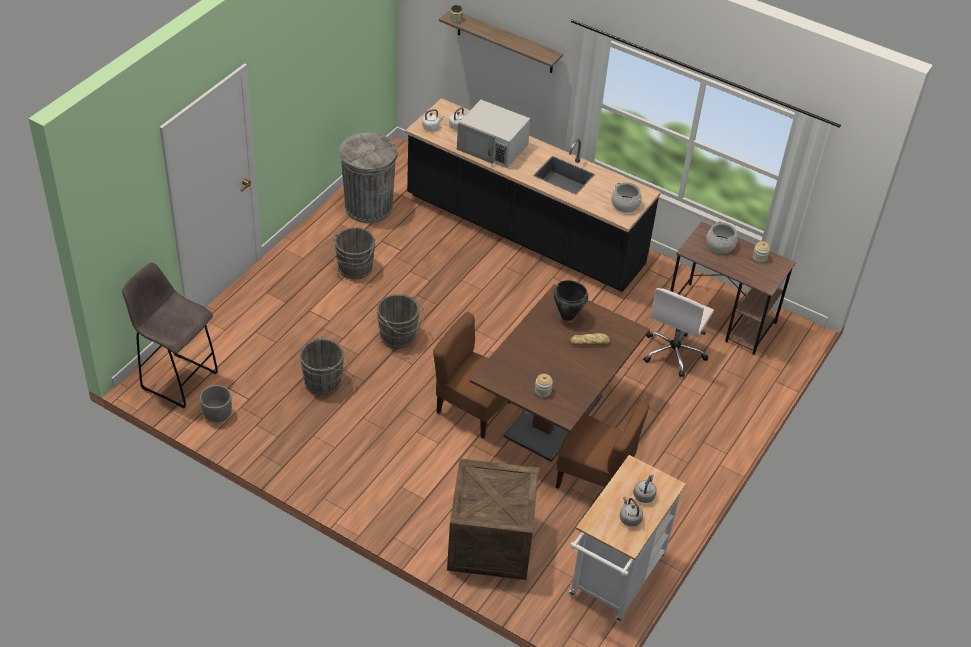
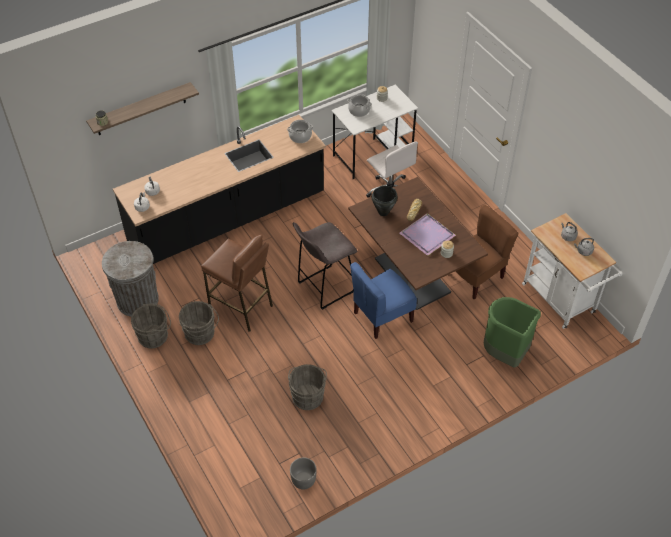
camera: 60 degrees left, 5 degrees up
(177, 379) = (250, 497): grey stool -> grey stool (324, 288)
(399, 337) = (289, 333): grey bucket -> grey bucket (155, 336)
(409, 287) = (241, 308): none -> brown stool
(472, 409) = (382, 316): brown chair -> blue chair
(489, 543) = (504, 354): crate -> green trash can
(493, 147) = (191, 181): white microwave -> none
(558, 366) = (427, 236): none -> purple tray
(721, 319) = (373, 154): brown desk -> white desk

